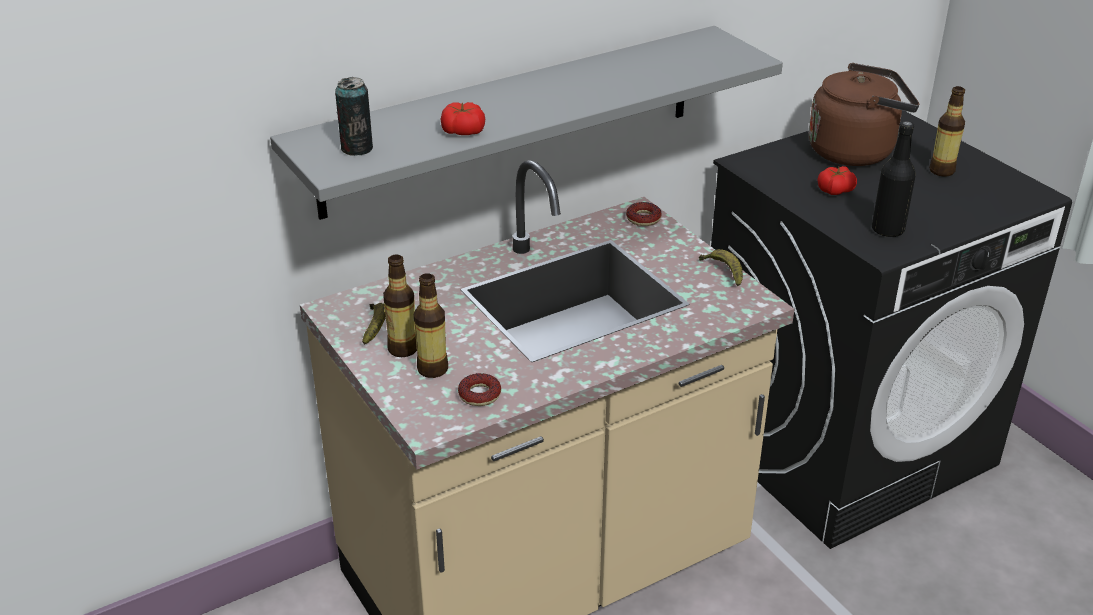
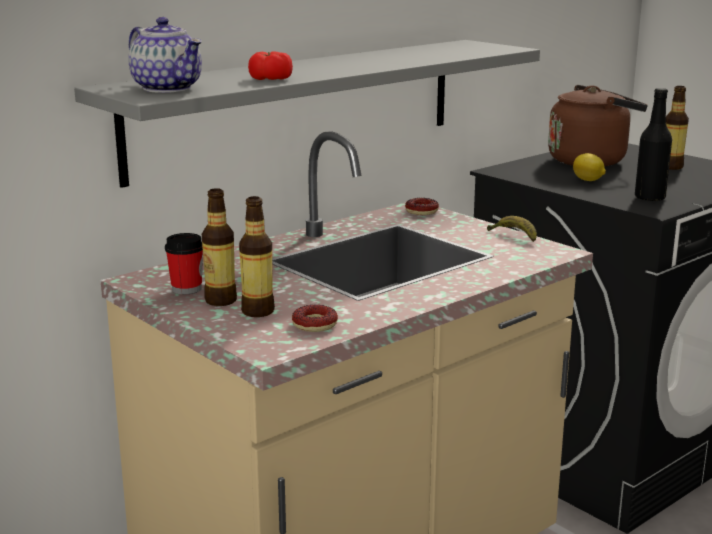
camera: 10 degrees left, 15 degrees down
(357, 148) = (168, 88): can -> teapot
(375, 327) = (186, 289): banana -> cup
(835, 190) = (588, 180): tomato -> lemon

